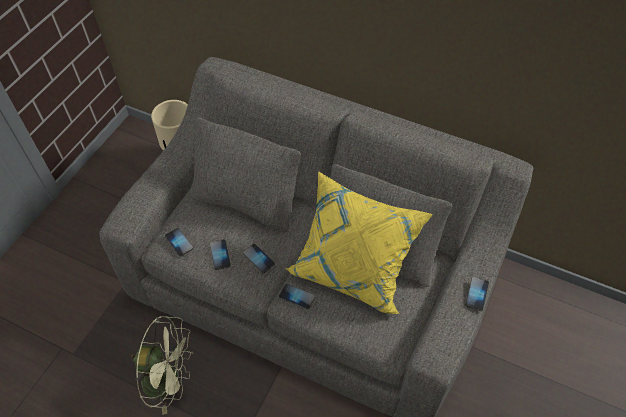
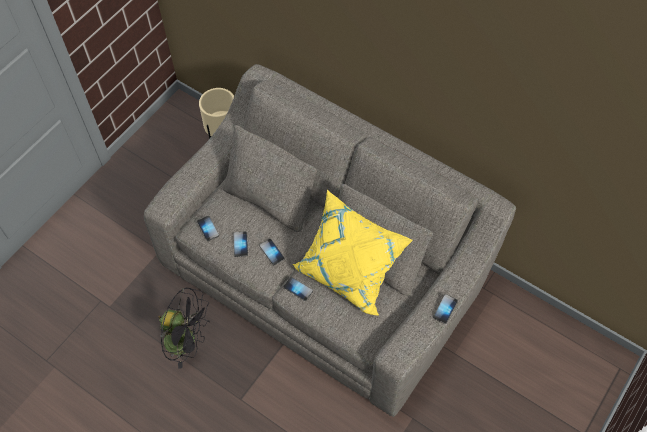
camera: 10 degrees right, 5 degrees up
(169, 380) = (187, 341): green fan -> black fan

